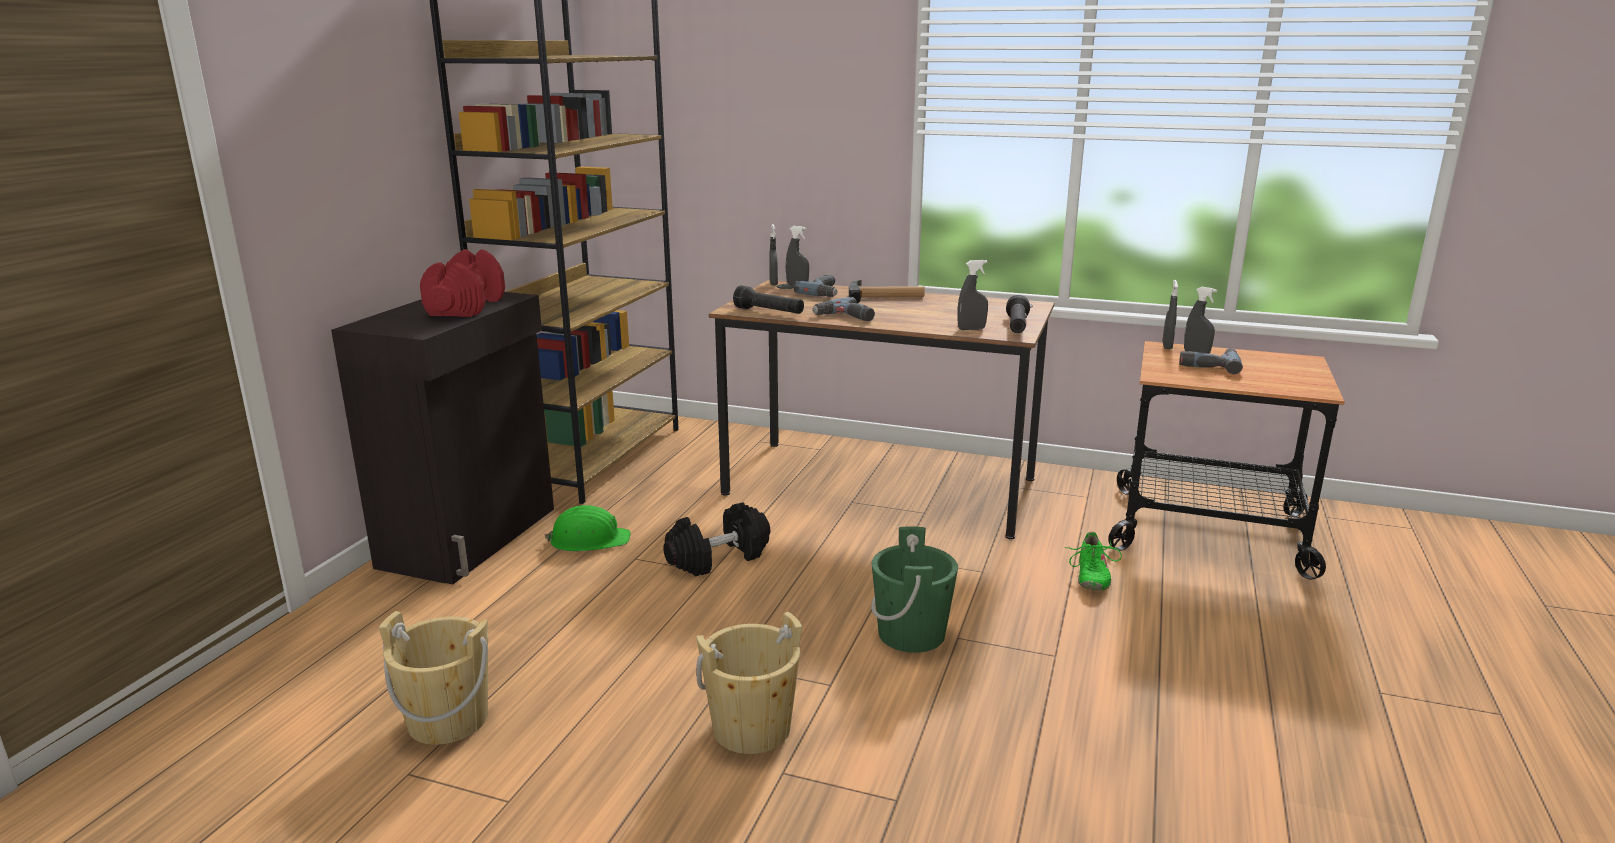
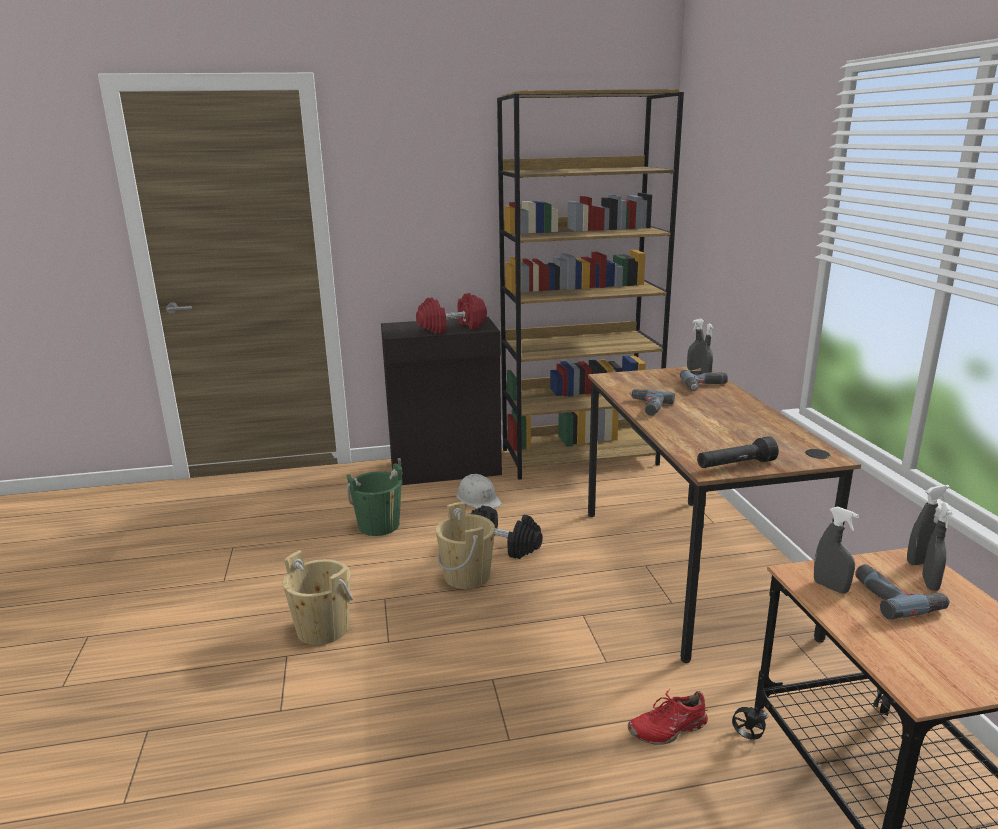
camera: 60 degrees right, 0 degrees up
(448, 720) = (278, 538): beige bucket -> beige bucket (467, 576)
(589, 540) = (478, 499): green hard hat -> white hard hat
(769, 312) = (618, 386): black flashlight -> none
(886, 297) = (731, 405): hammer -> none
(911, 634) = (478, 655): green bucket -> green bucket (379, 525)
(971, 329) = (695, 451): grey spray bottle -> grey spray bottle (830, 587)
(1090, 576) = (667, 728): green shoe -> red shoe

